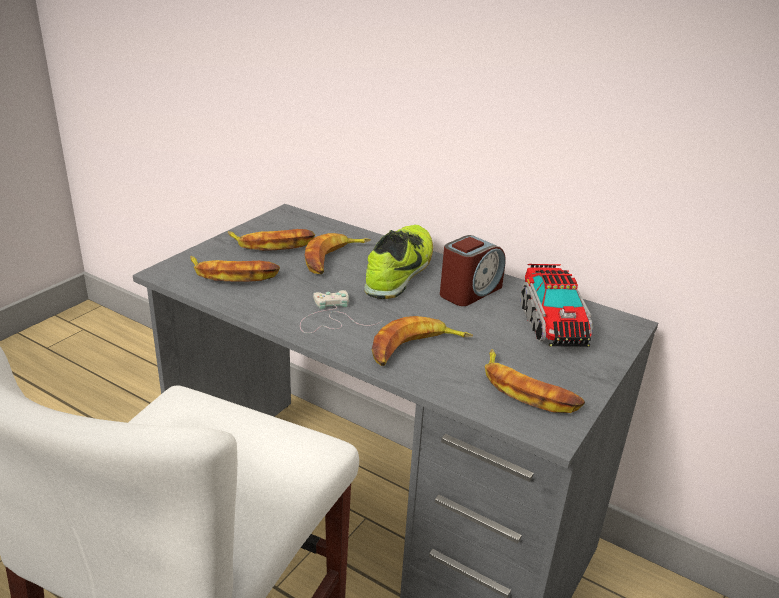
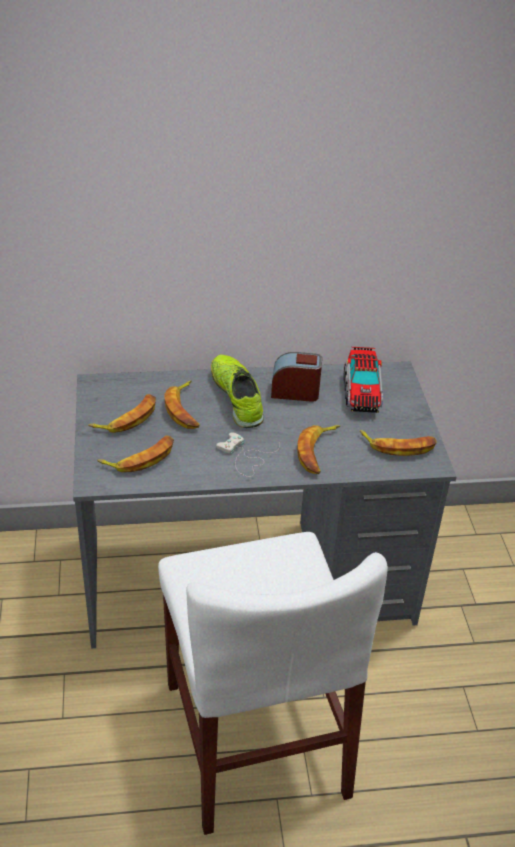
camera: 40 degrees left, 10 degrees up
(470, 291) = (295, 392): alarm clock -> alarm clock turned 90 degrees counterclockwise
(552, 322) = (361, 391): toy truck -> toy truck turned 45 degrees clockwise

